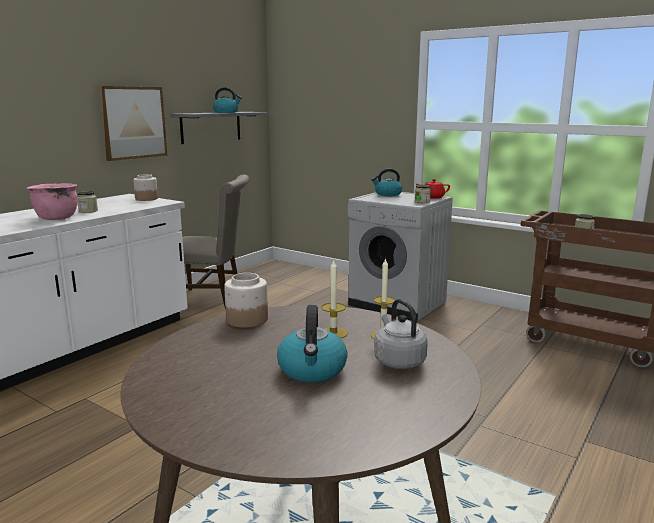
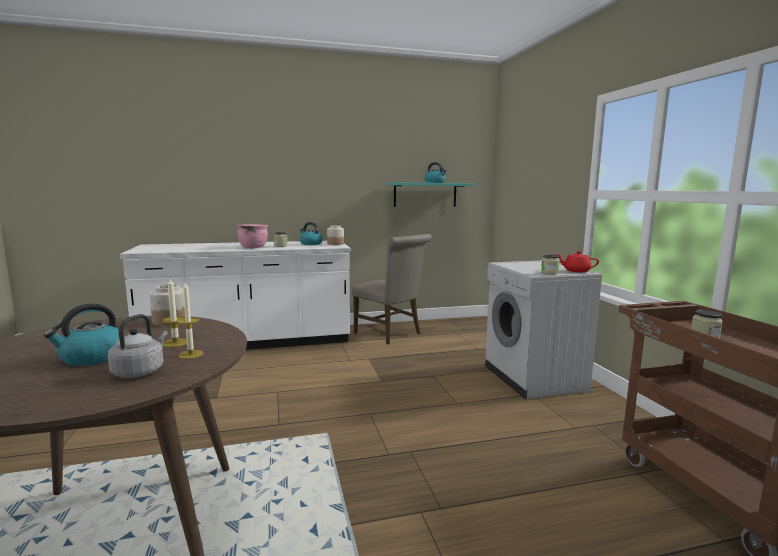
camera: 40 degrees right, 5 degrees down
(133, 122) = (351, 188): picture -> none
(211, 127) = (425, 195): grey shelf -> turquoise shelf
(387, 194) = (538, 263): kettle -> kettle (310, 244)

